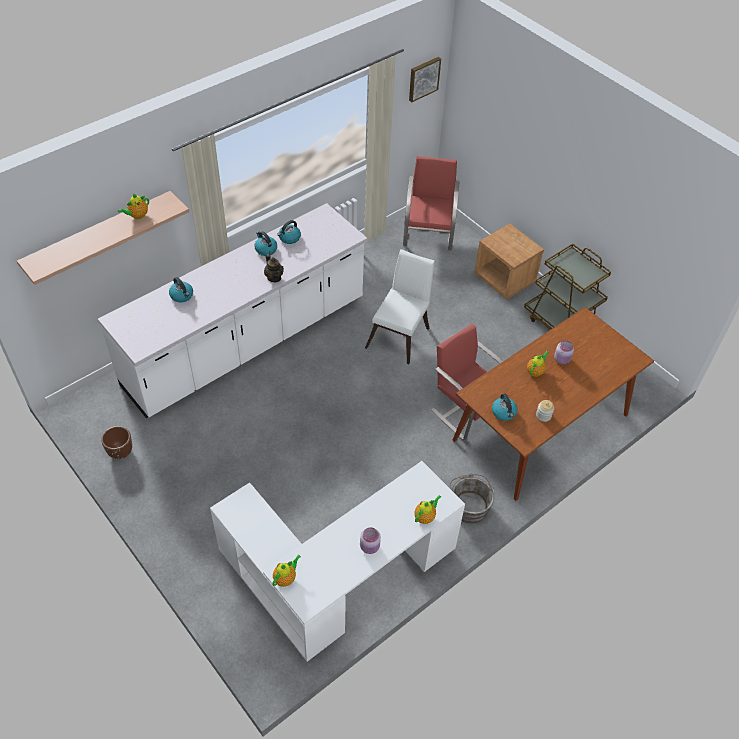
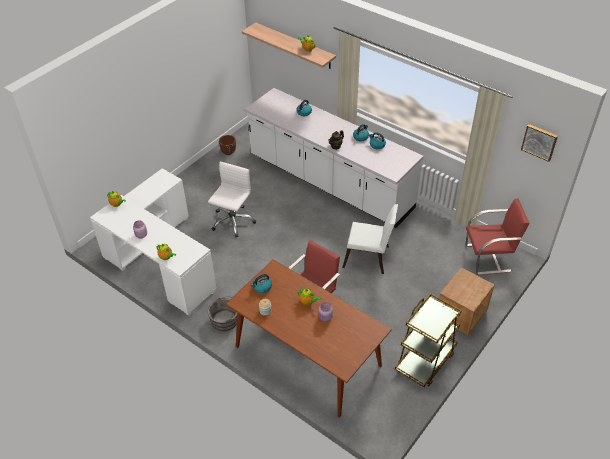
camera: 80 degrees right, 5 degrees down
(283, 470) = (232, 221): none -> white office chair

